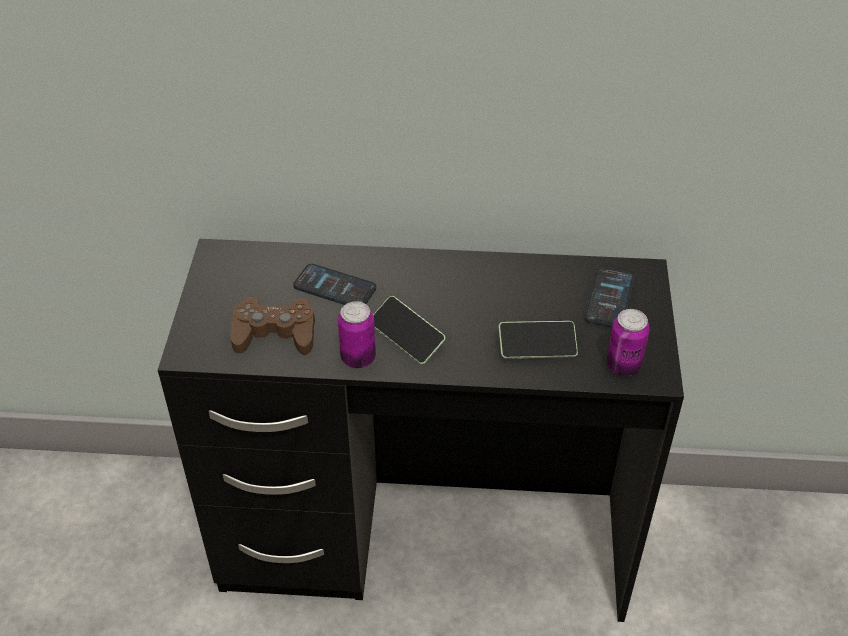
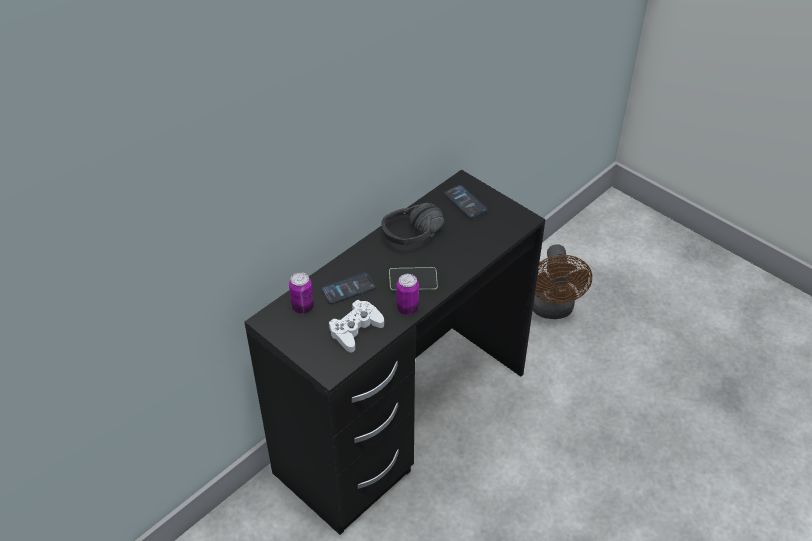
camera: 50 degrees left, 0 degrees up
(275, 334) = (355, 330): brown game controller -> white game controller
(487, 296) = (417, 240): none -> black headphones
(537, 347) = (468, 244): phone -> none
(623, 366) = (509, 225): can -> can (303, 307)
(765, 583) = (552, 310): none -> brown fan

